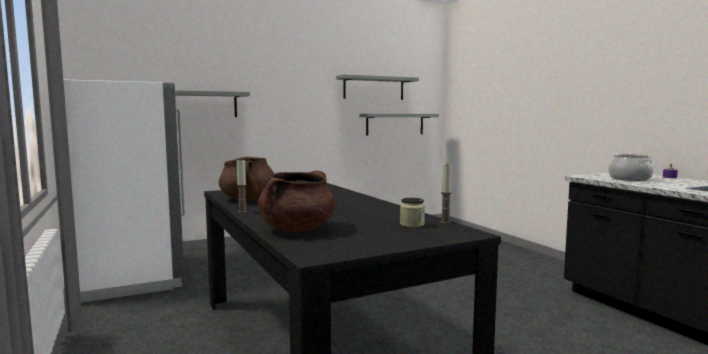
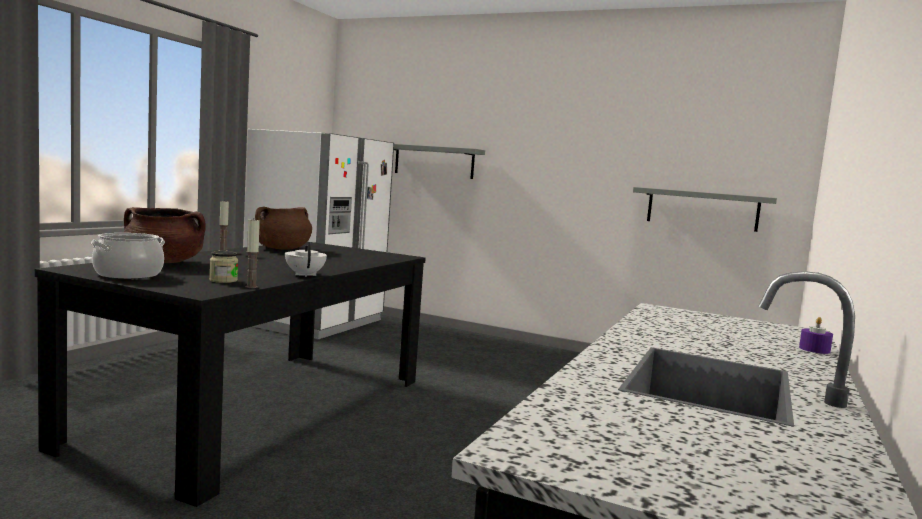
camera: 50 degrees right, 0 degrees up
(374, 88) = (668, 150): grey shelf -> none
(394, 208) = (305, 275): none -> white teapot
(630, 178) = (703, 327): cooking pot -> cooking pot (128, 274)

